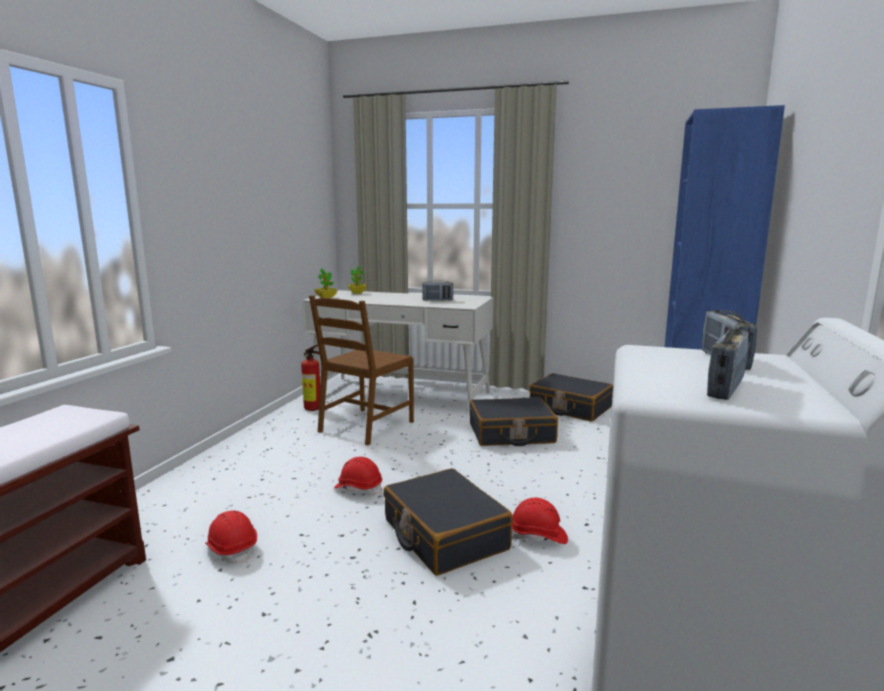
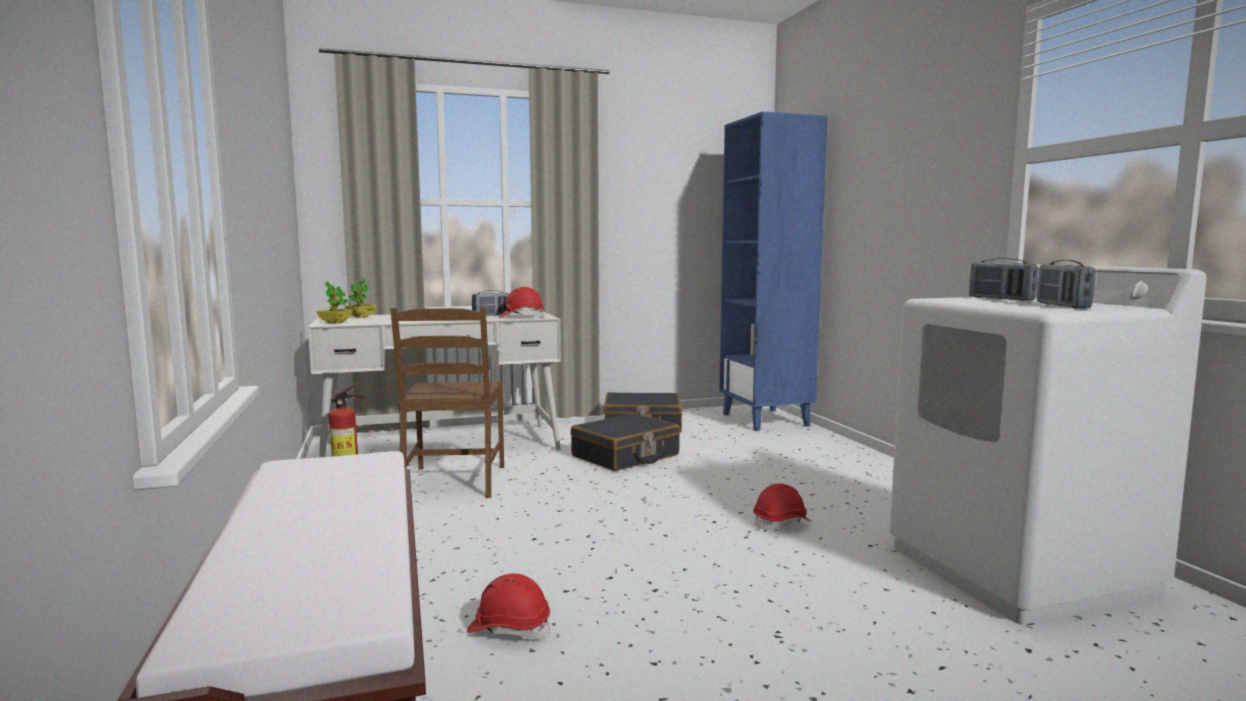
camera: 35 degrees left, 5 degrees down
(358, 489) = (554, 536): red hard hat -> red hard hat (522, 317)
(444, 535) = (706, 546): black suitcase -> none

